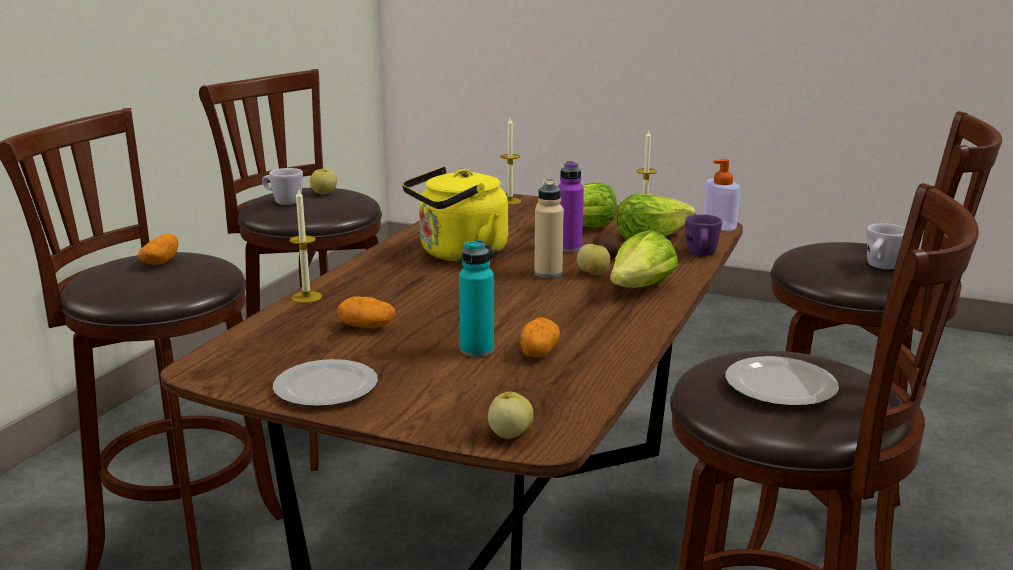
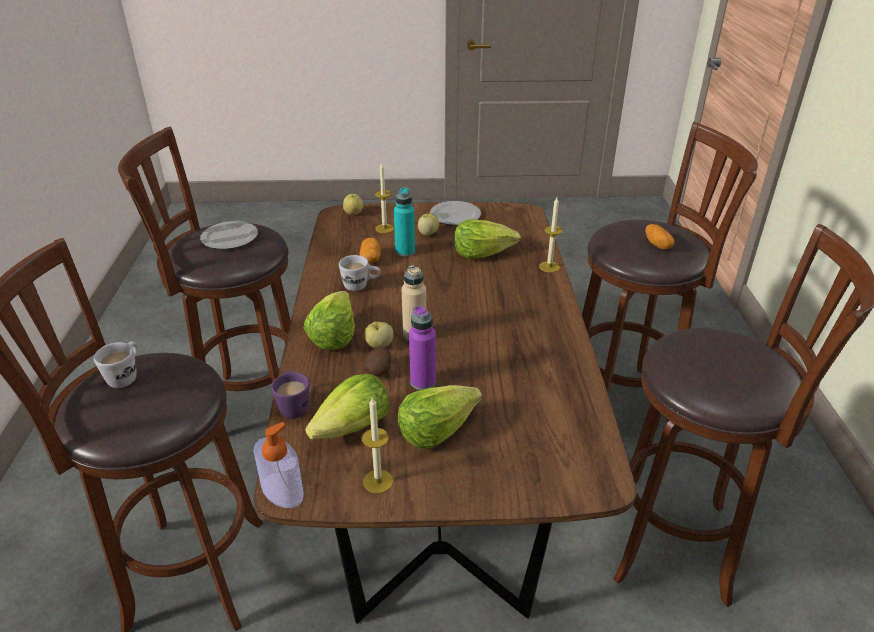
camera: 155 degrees right, 15 degrees up
(283, 202) = (730, 345): white mug -> white mug (361, 286)
(324, 193) = (725, 375): apple -> apple (428, 233)
(366, 327) = (482, 253): potato -> lettuce
(459, 254) = (507, 343): yellow kettle -> none
(510, 201) = (565, 481): candle -> candle (384, 228)

